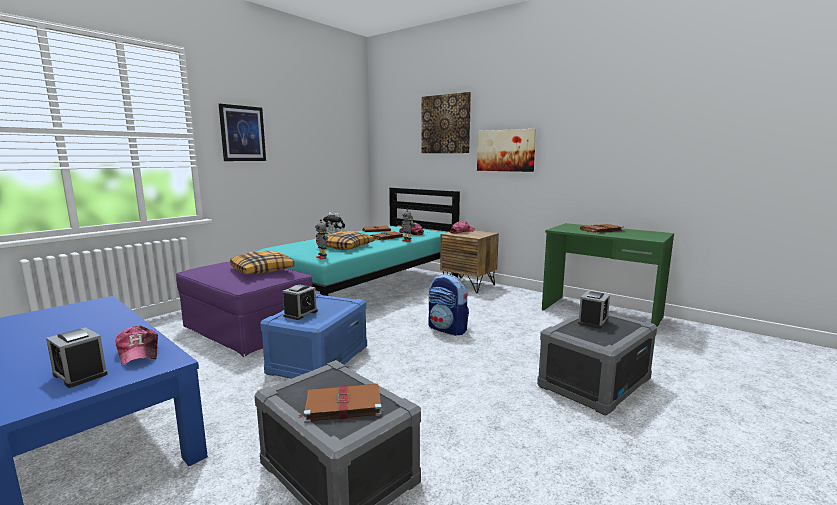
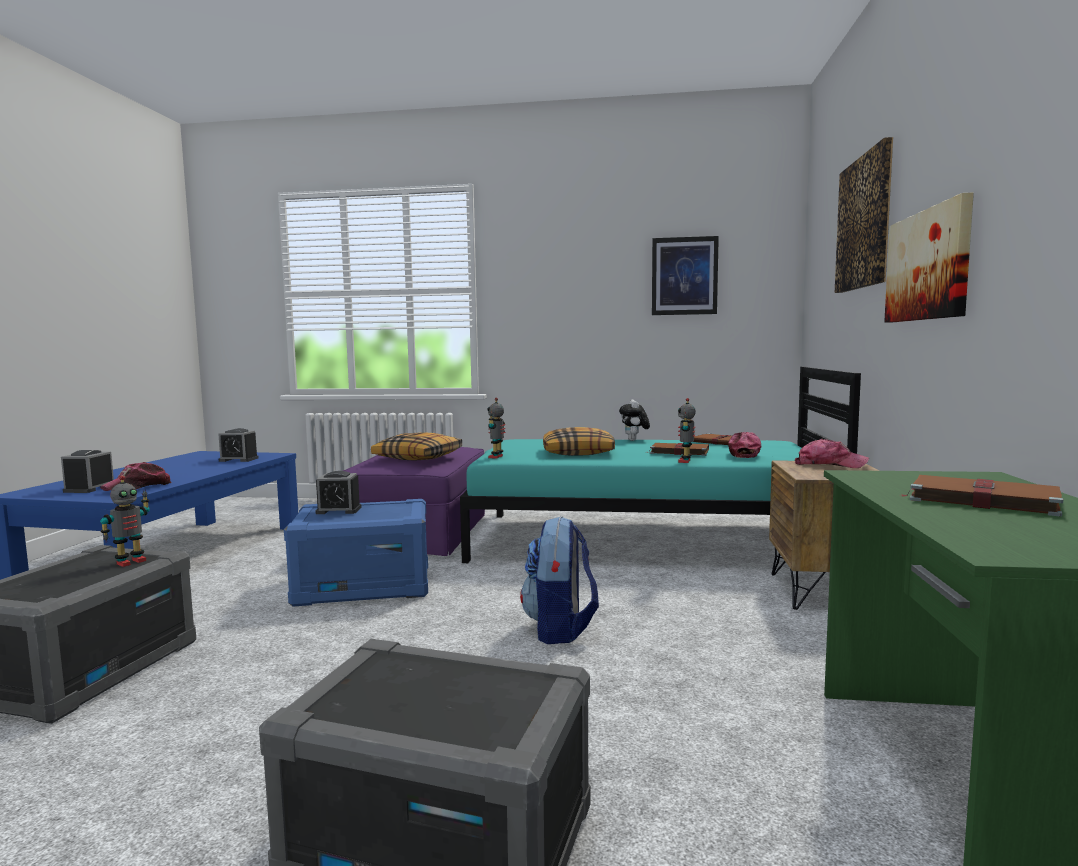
camera: 60 degrees right, 5 degrees down
(242, 133) = (541, 282): picture -> picture (684, 276)
(330, 379) = (130, 562): none -> toy robot
(342, 405) = (54, 579): brown book -> none
(593, 321) = (471, 682): alarm clock -> alarm clock (238, 459)

